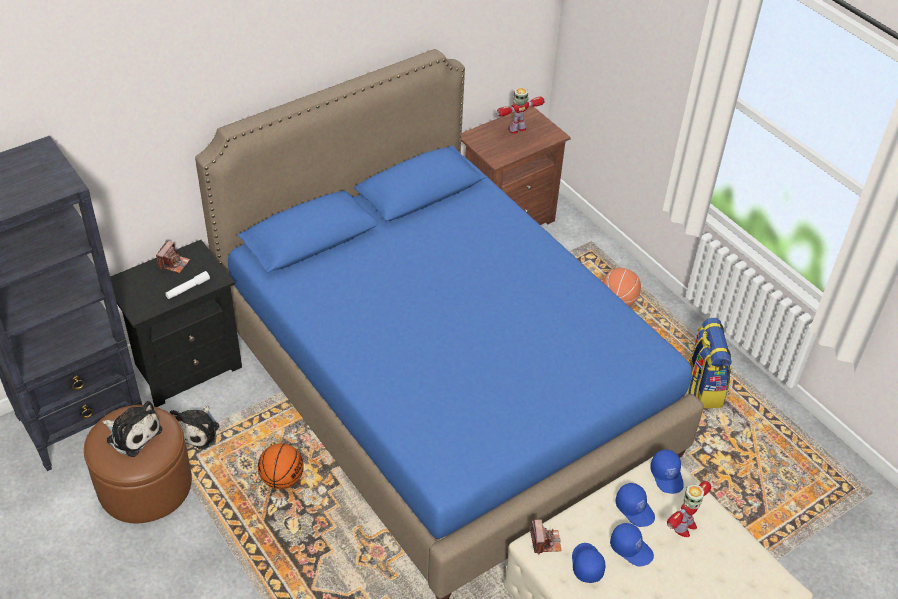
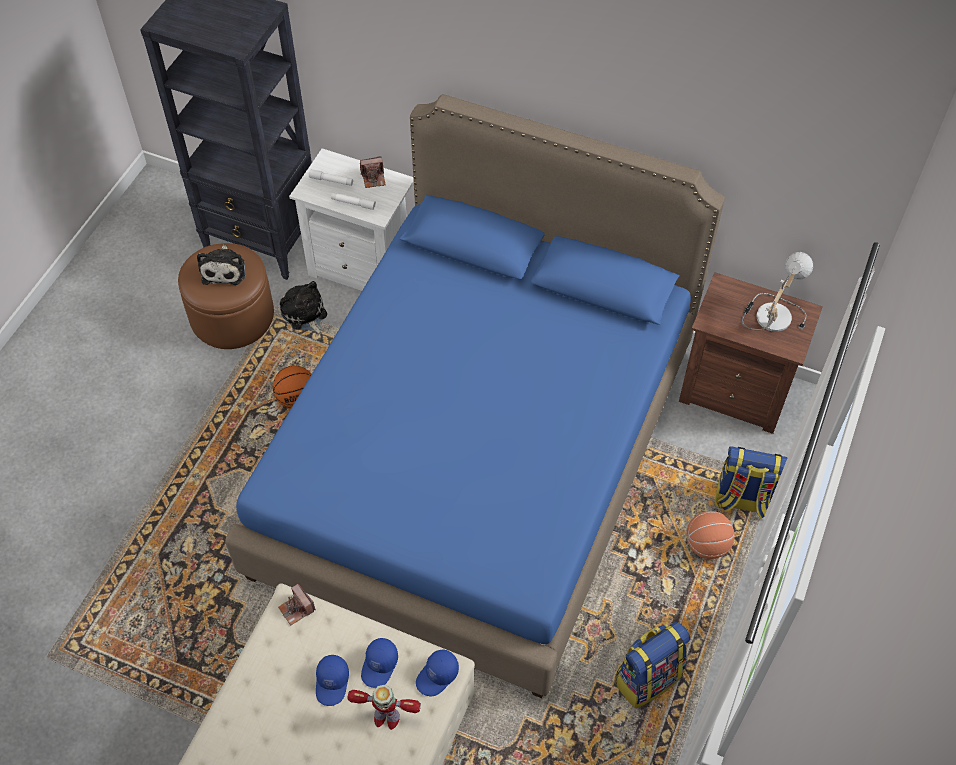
camera: 60 degrees right, 10 degrees up
(146, 290) = (331, 180): none -> white flashlight
(185, 366) = (363, 267): black nightstand -> white nightstand
(197, 430) = (305, 315): plush toy -> plush toy turned 75 degrees clockwise
(517, 129) = (771, 314): toy robot -> table lamp
(545, 541) = (297, 609): camera -> camera turned 90 degrees clockwise
(586, 564) = (292, 653): blue cap -> none
(596, 264) = (743, 500): none -> backpack

